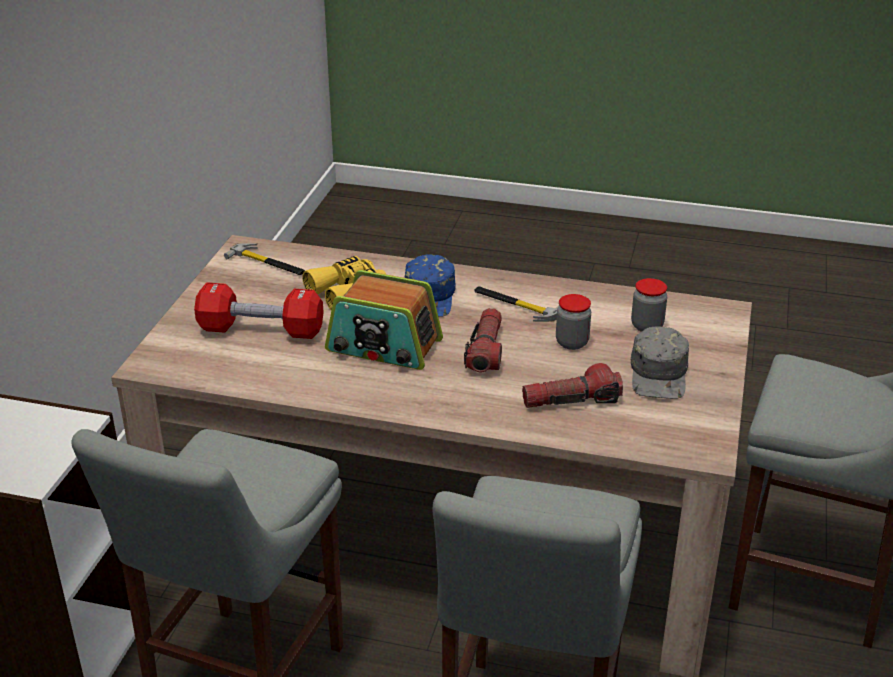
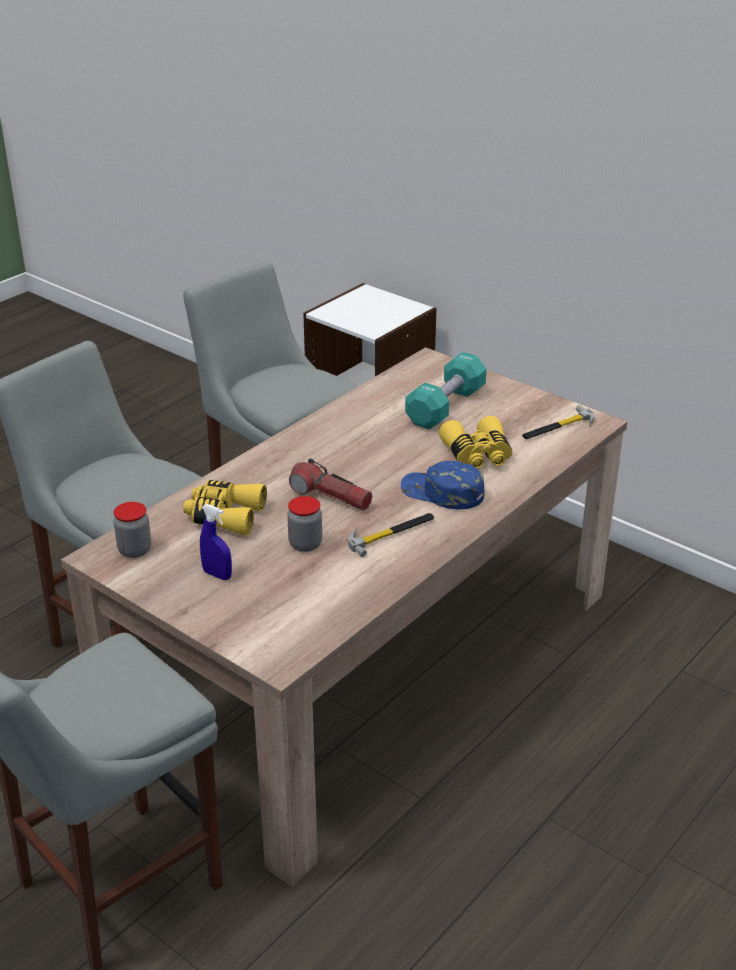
camera: 115 degrees right, 0 degrees up
(261, 330) = (445, 407): red dumbbell -> turquoise dumbbell
(384, 346) = (378, 452): radio -> none
(571, 401) = (224, 516): flashlight -> yellow binoculars
(647, 326) = (295, 597): jar -> jar (135, 550)
(659, 373) = (217, 575): grey cap -> blue spray bottle

